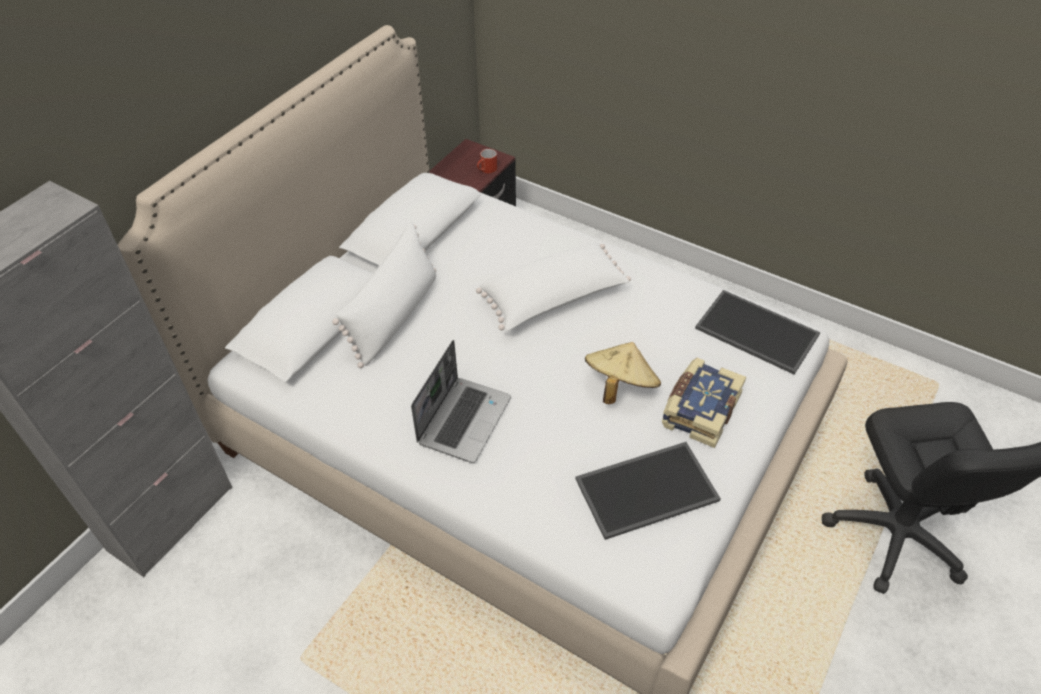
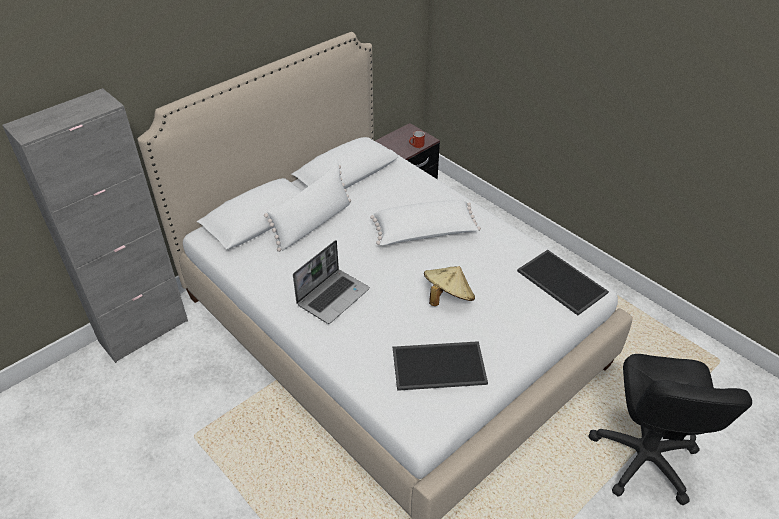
camera: 15 degrees right, 5 degrees down
(699, 410) = (498, 324): book -> none

